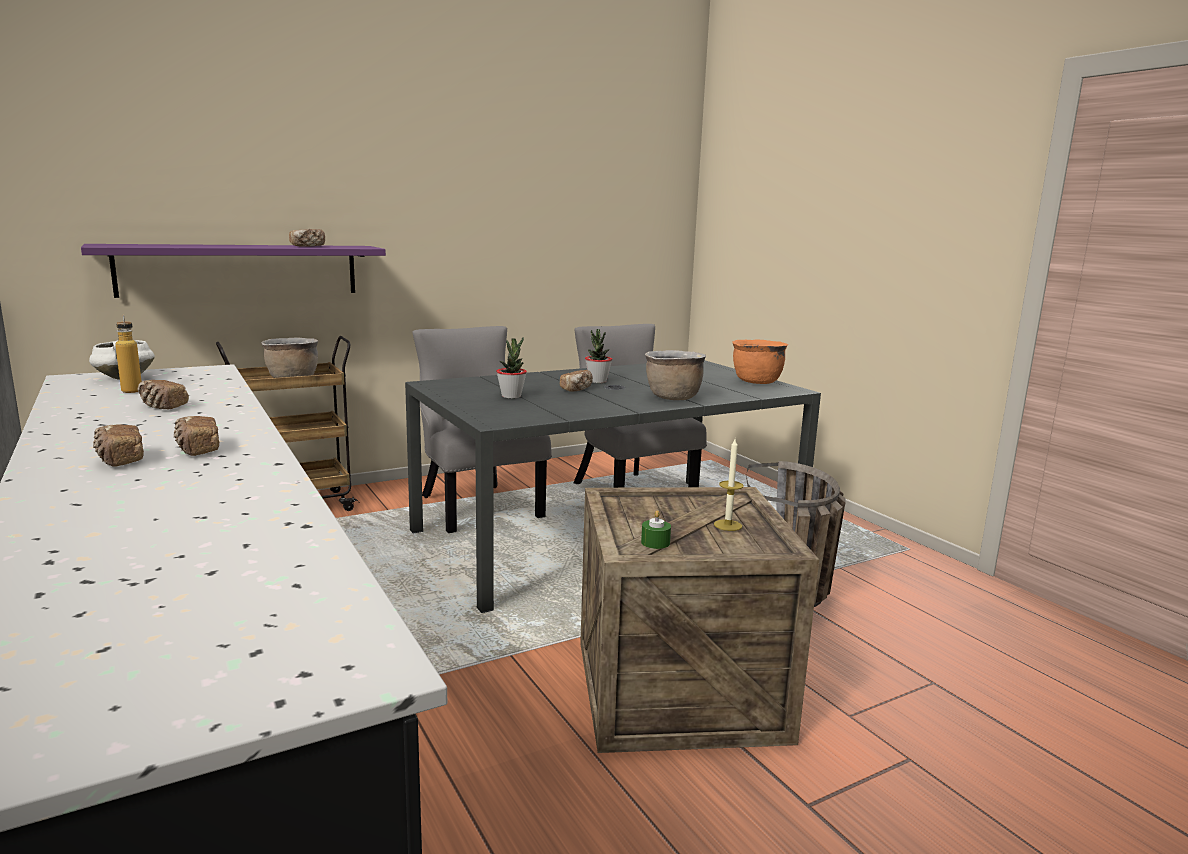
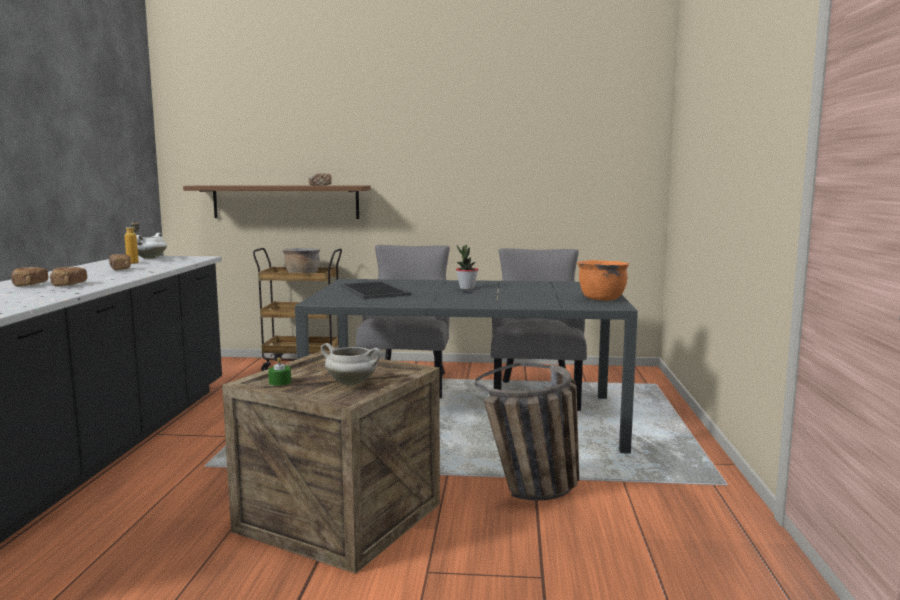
camera: 35 degrees right, 5 degrees down
(240, 270) = (285, 202): purple shelf -> brown shelf
(511, 396) = (376, 290): potted plant -> tray
(577, 389) = (435, 291): bread -> none
(672, 397) = (488, 301): brown cooking pot -> none
(728, 525) = (352, 383): candle -> white cooking pot

